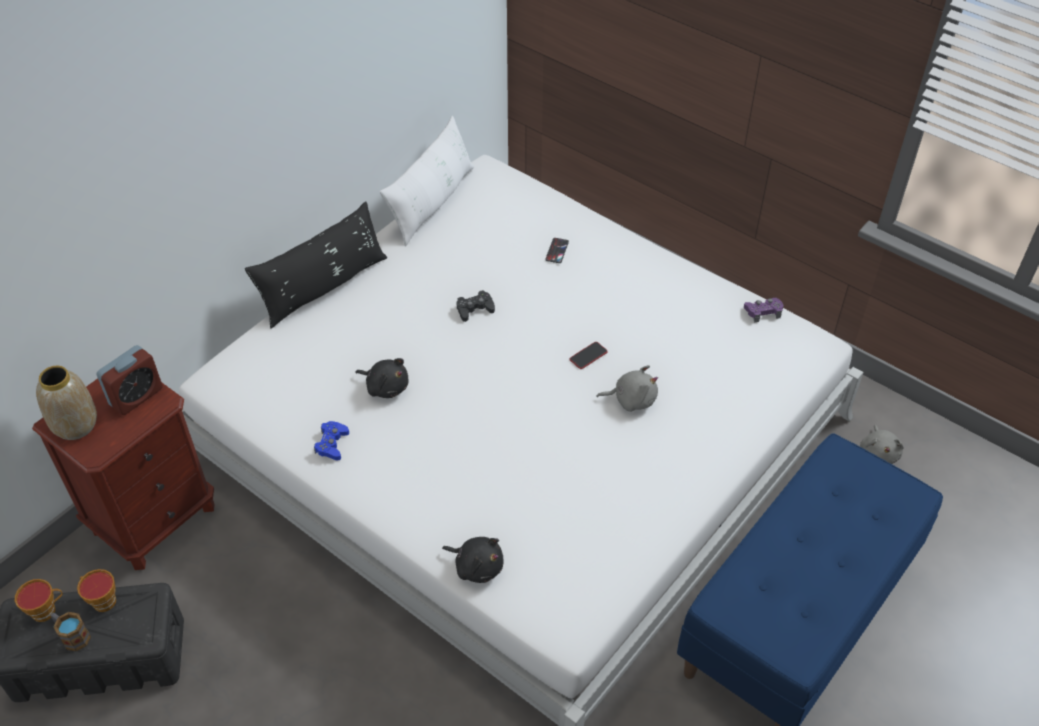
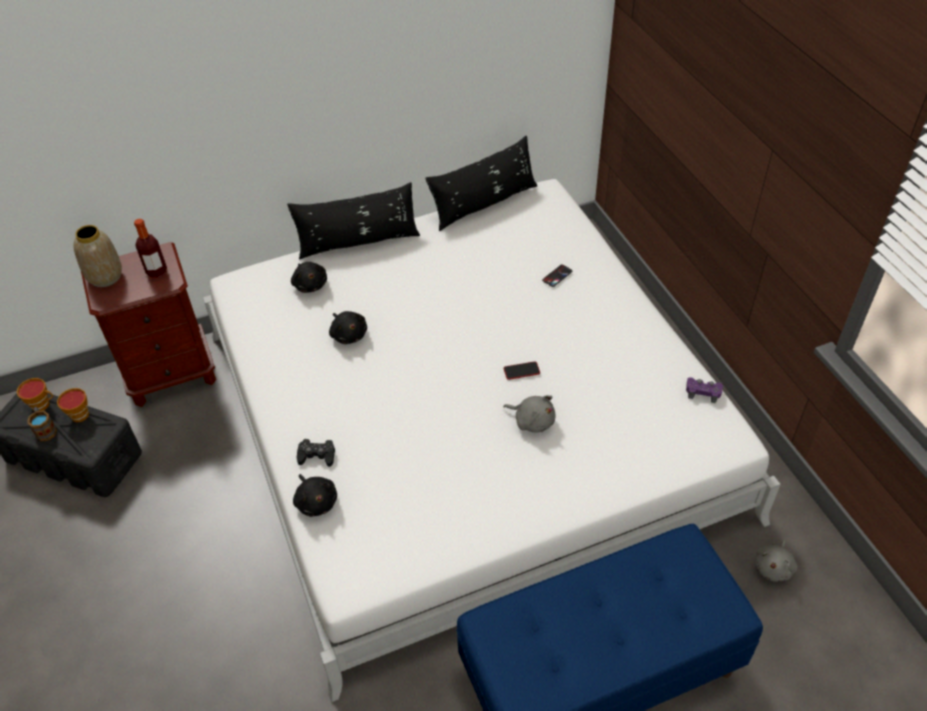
camera: 30 degrees right, 0 degrees up
(136, 396) = (157, 272): alarm clock -> bottle
(303, 350) = (310, 284): none -> black plush toy
(332, 444) = (280, 362): blue game controller -> none
(432, 203) = (484, 204): white pillow -> black pillow
(474, 309) = (457, 299): black game controller -> black game controller (317, 455)

